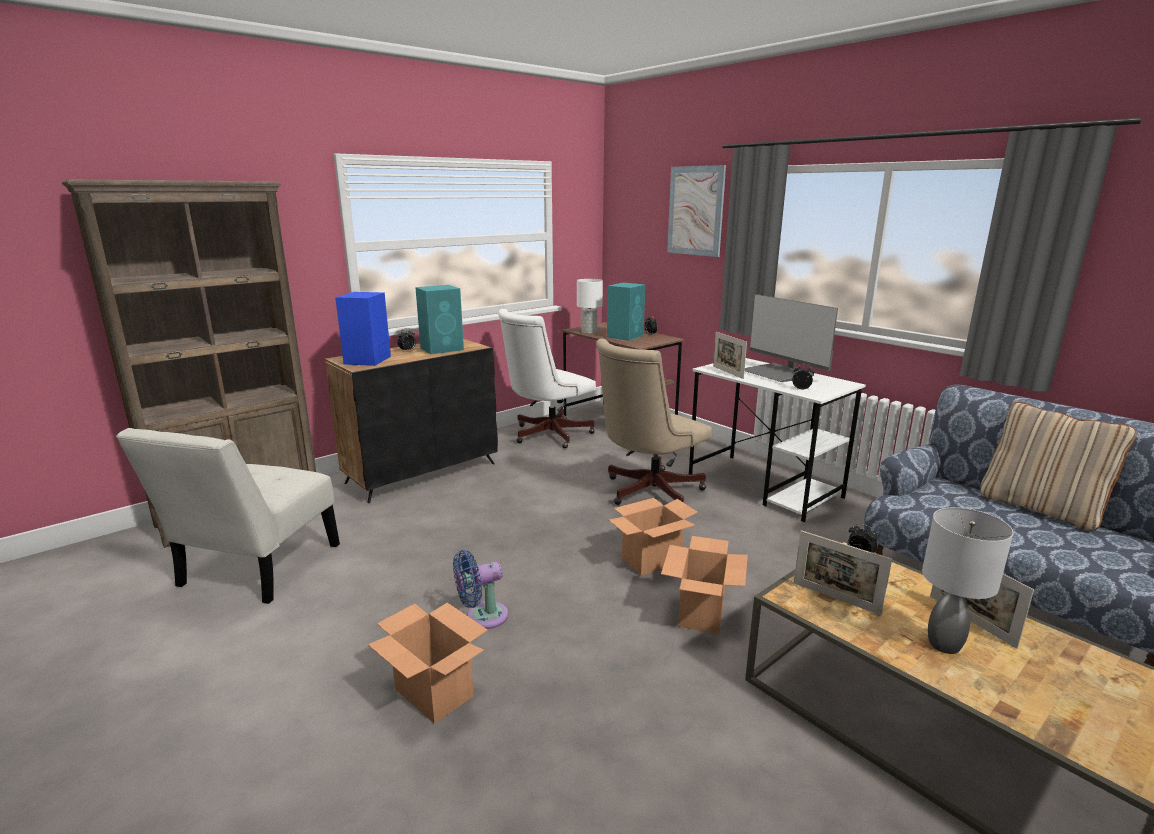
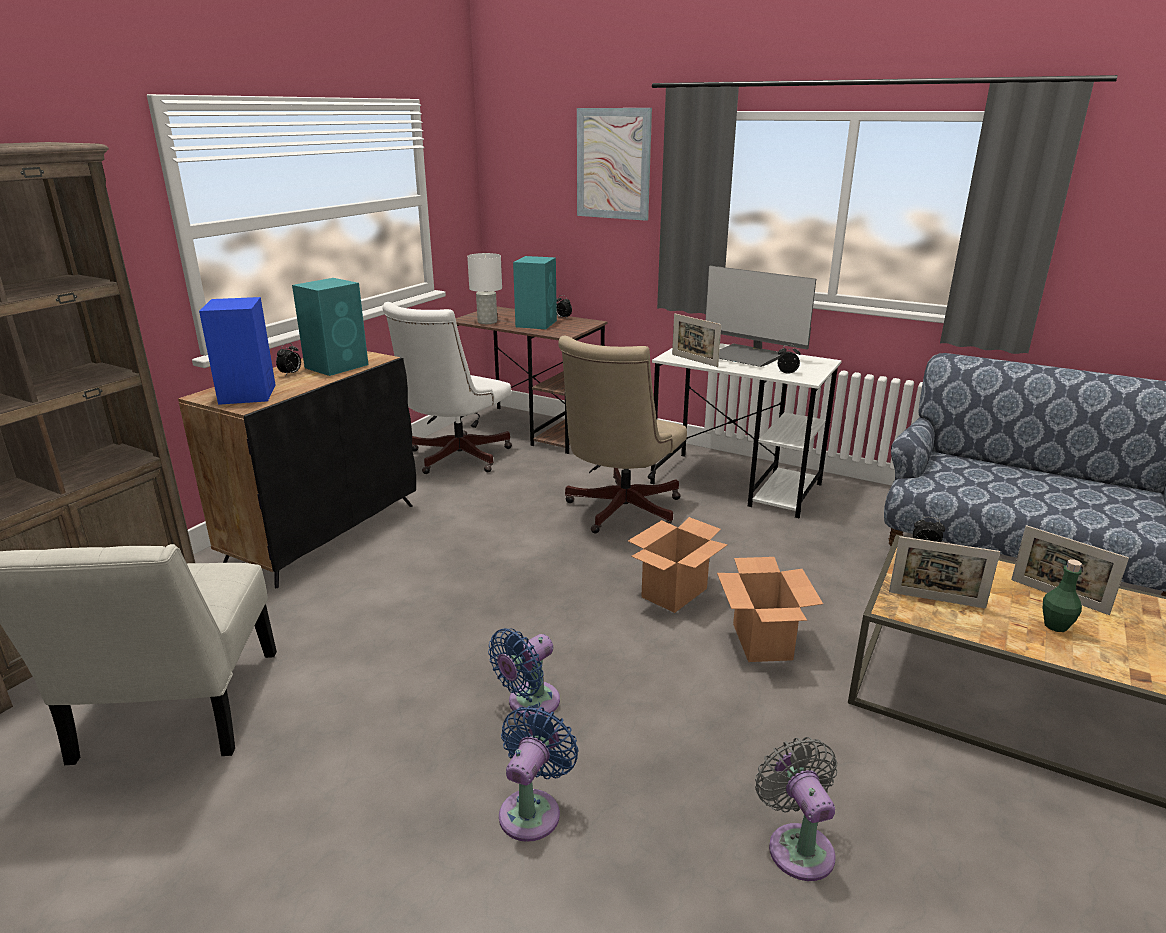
camera: 20 degrees left, 5 degrees up
(433, 693) = (532, 810): cardboard box -> blue fan
(621, 781) = (798, 845): none -> grey fan
(945, 645) = (1055, 626): grey table lamp -> green bottle
(1040, 508) = (1037, 471): beige pillow -> none

